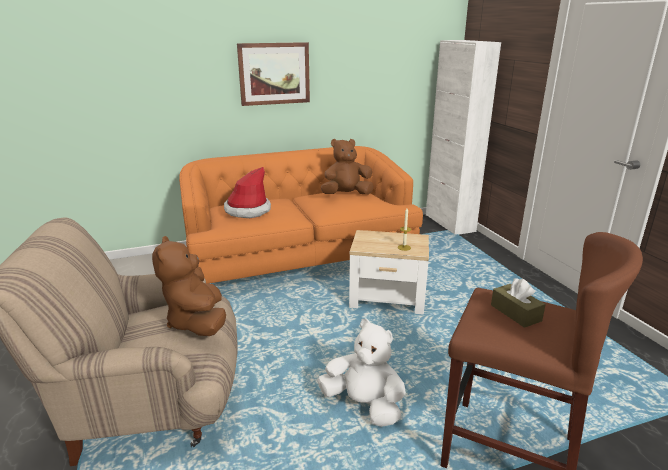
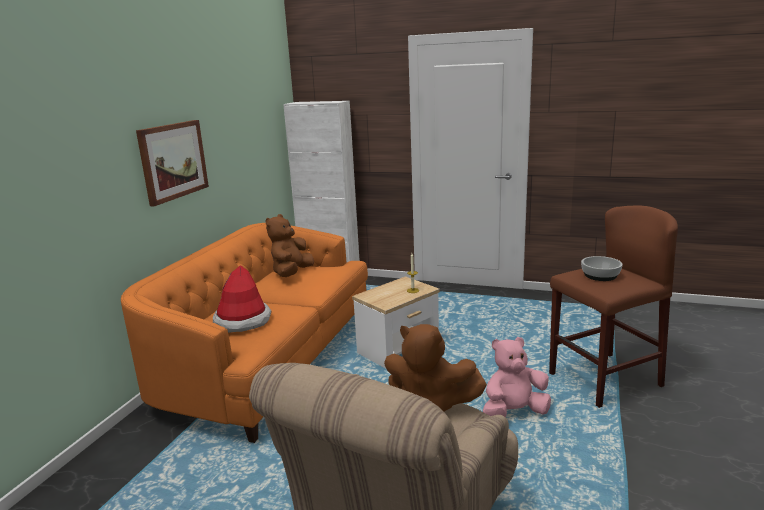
camera: 50 degrees left, 5 degrees down
(364, 405) = (514, 412): white plush toy -> pink plush toy
(515, 313) = (600, 275): brown tissue box -> bowl

